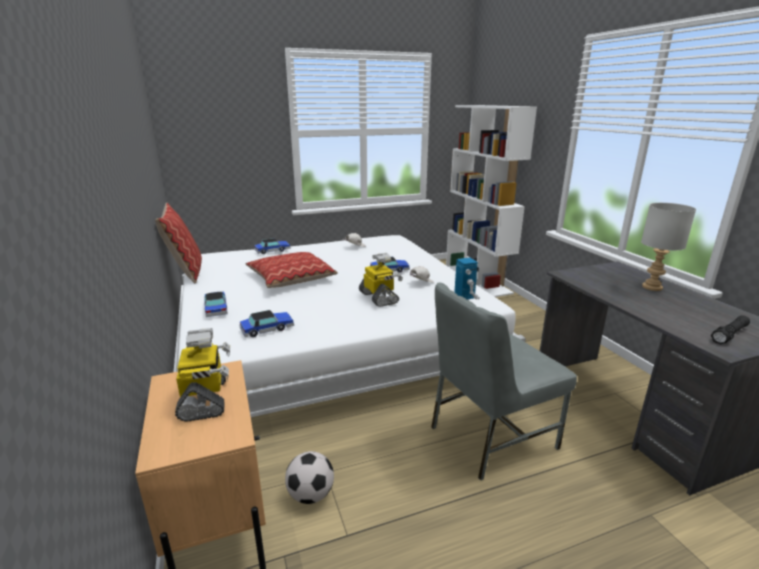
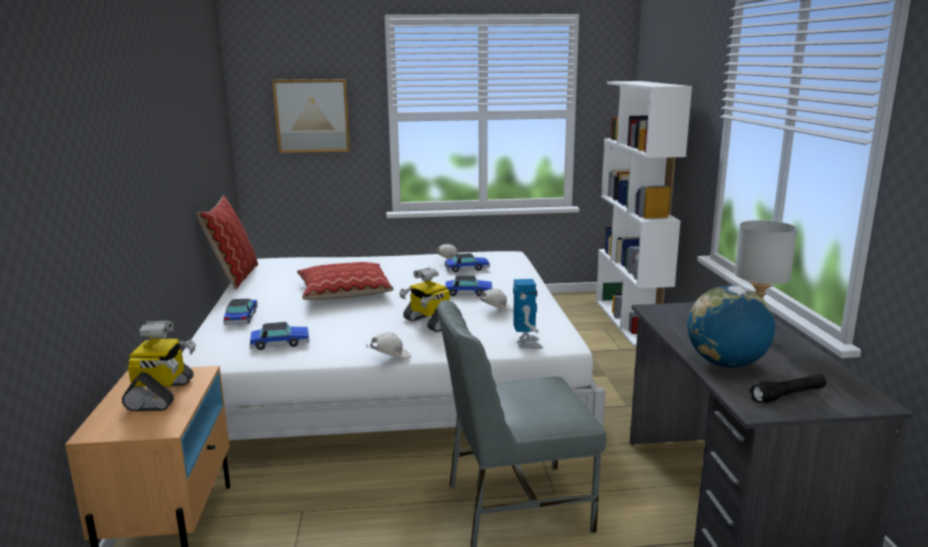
camera: 15 degrees right, 5 degrees down
(228, 133) = (312, 116): none -> picture
(272, 250) = (345, 260): toy car -> toy car (467, 269)
(311, 494) = (274, 529): football -> none
(370, 332) = (390, 358): none -> white cap
(379, 298) = (429, 322): toy robot -> toy robot turned 150 degrees clockwise
(661, 313) = (726, 364): none -> globe

